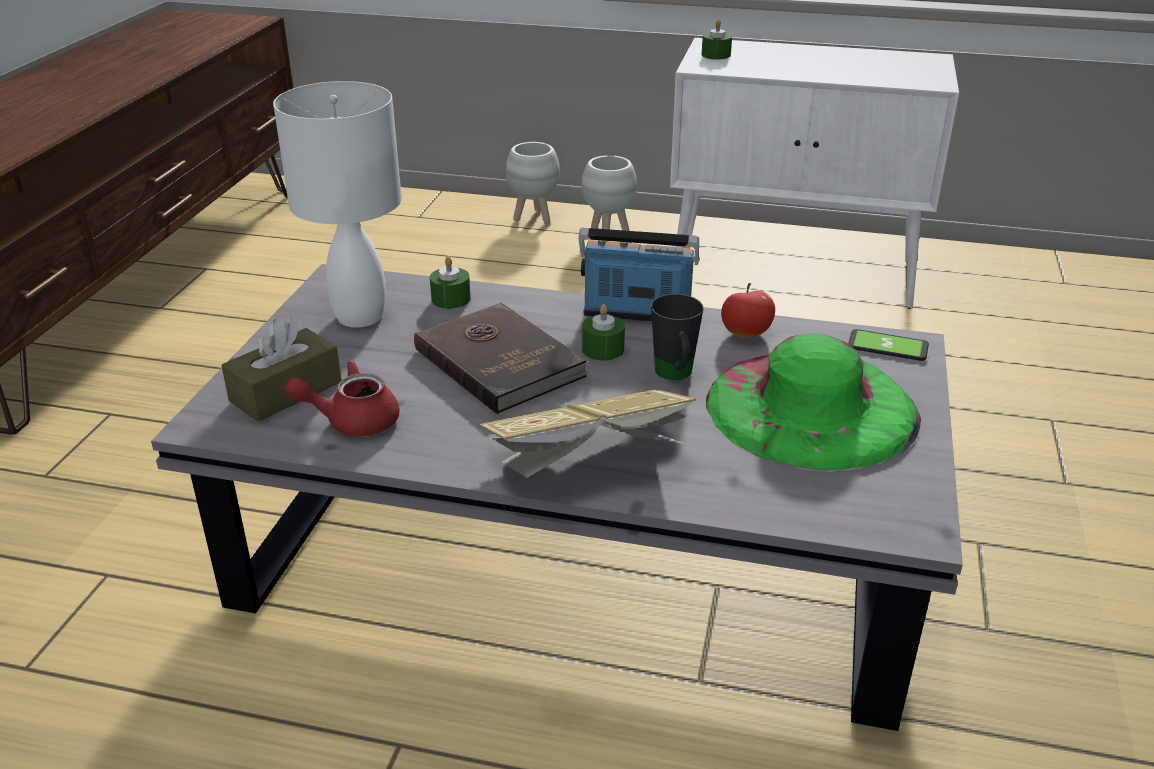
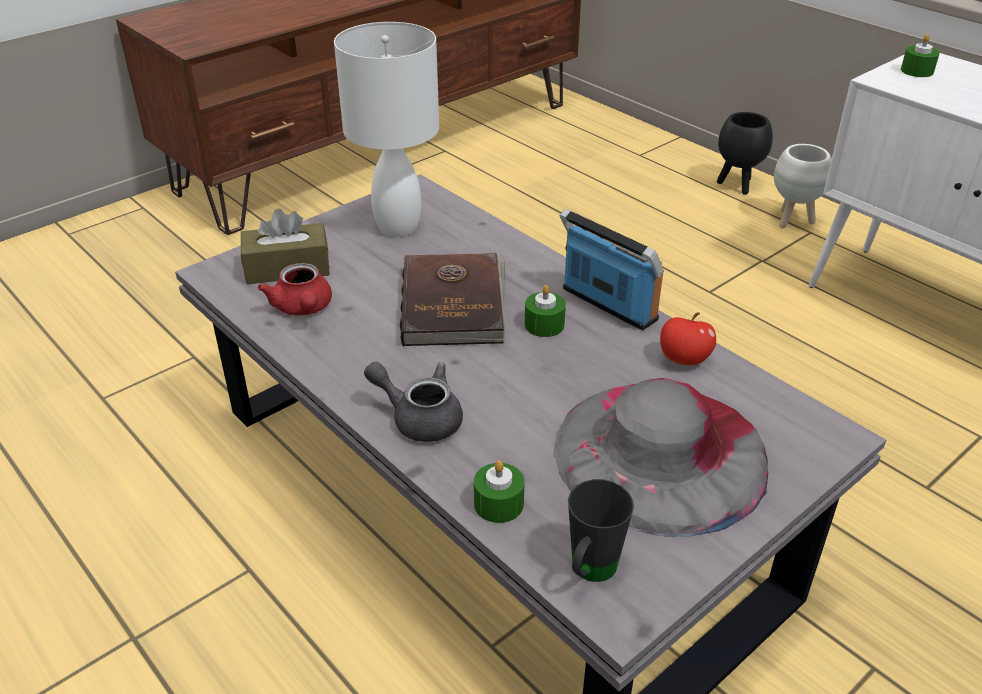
camera: 35 degrees right, 5 degrees up
(352, 420) = (303, 309): red teapot -> red teapot turned 135 degrees counterclockwise
(451, 299) = (477, 236): green candle -> green candle (498, 504)
(534, 218) = (737, 185): white planter -> black planter
(587, 464) = (419, 418): book -> grey teapot
(675, 376) = (575, 373): black mug -> black mug (589, 573)
(811, 407) = (660, 454): green hat -> grey hat
(887, 346) = (808, 428): phone -> none

